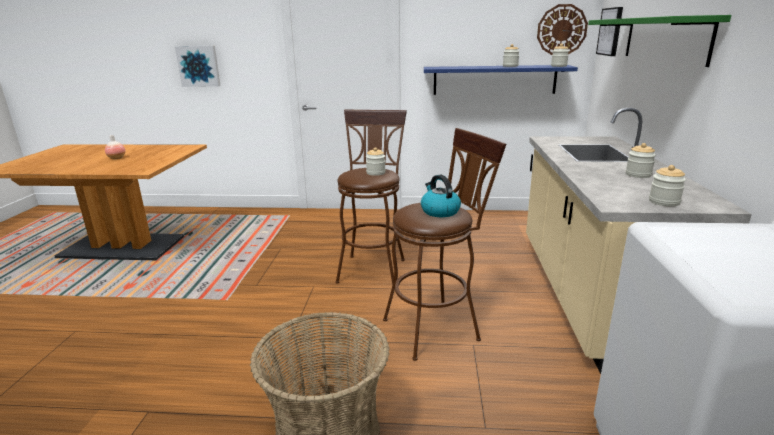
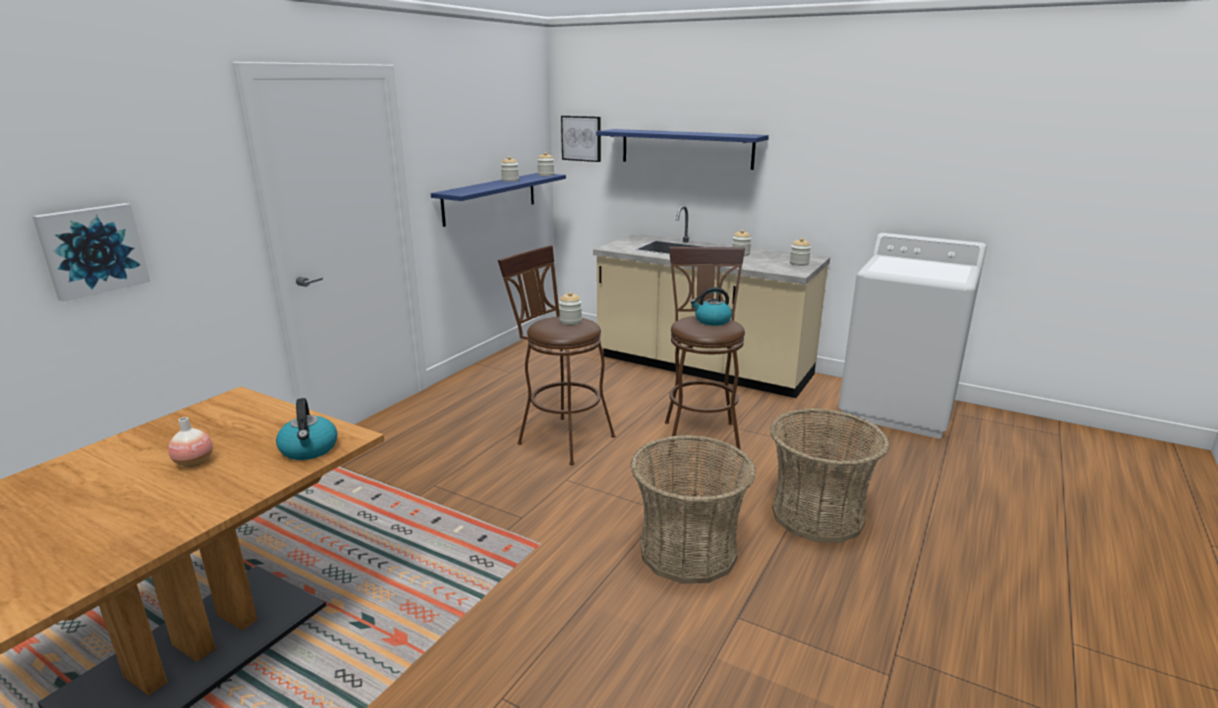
camera: 65 degrees left, 0 degrees up
(128, 168) = (309, 449): none -> kettle
(235, 364) = (688, 551): none -> basket
(561, 30) = (530, 137): wall clock -> none
(664, 39) = (686, 148): green shelf -> blue shelf

